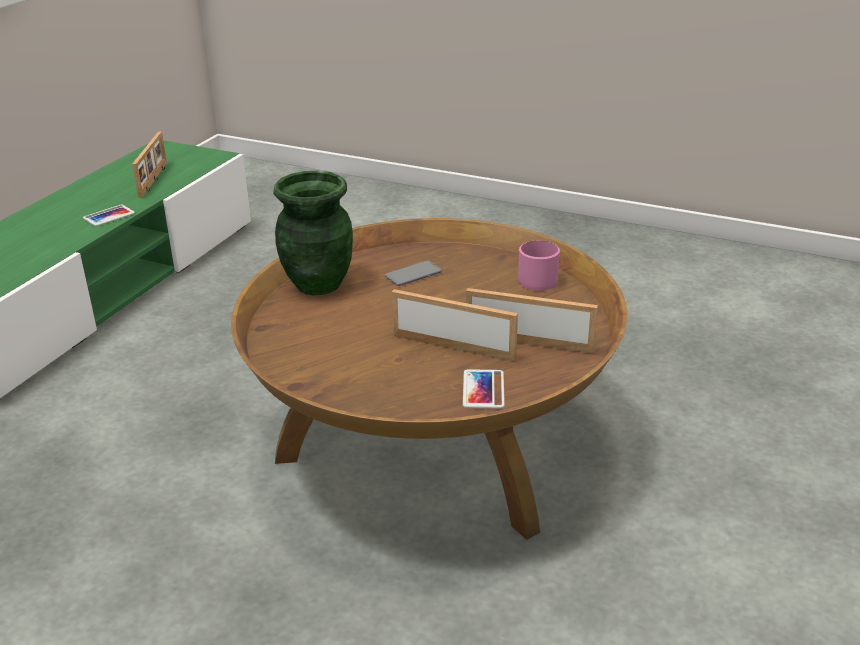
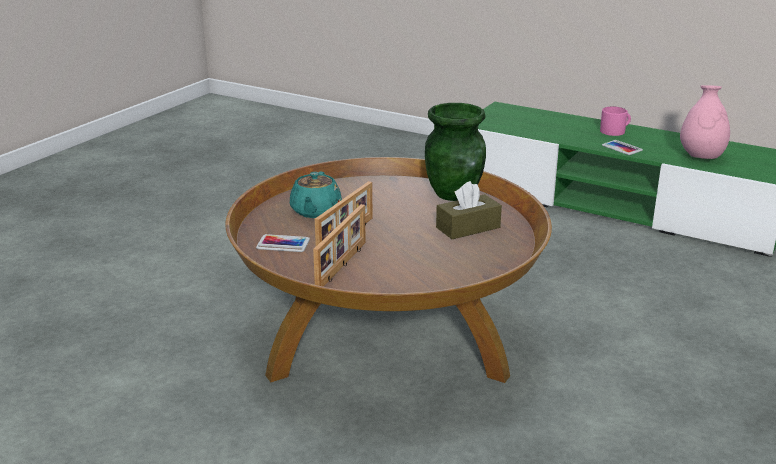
camera: 95 degrees right, 5 degrees down
(154, 180) = (701, 157): picture frame -> pink vase
(379, 376) = (315, 211): none -> turquoise teapot
(413, 274) = (468, 227): phone -> brown tissue box
(535, 278) = (453, 278): pink mug -> pink mug (615, 131)

